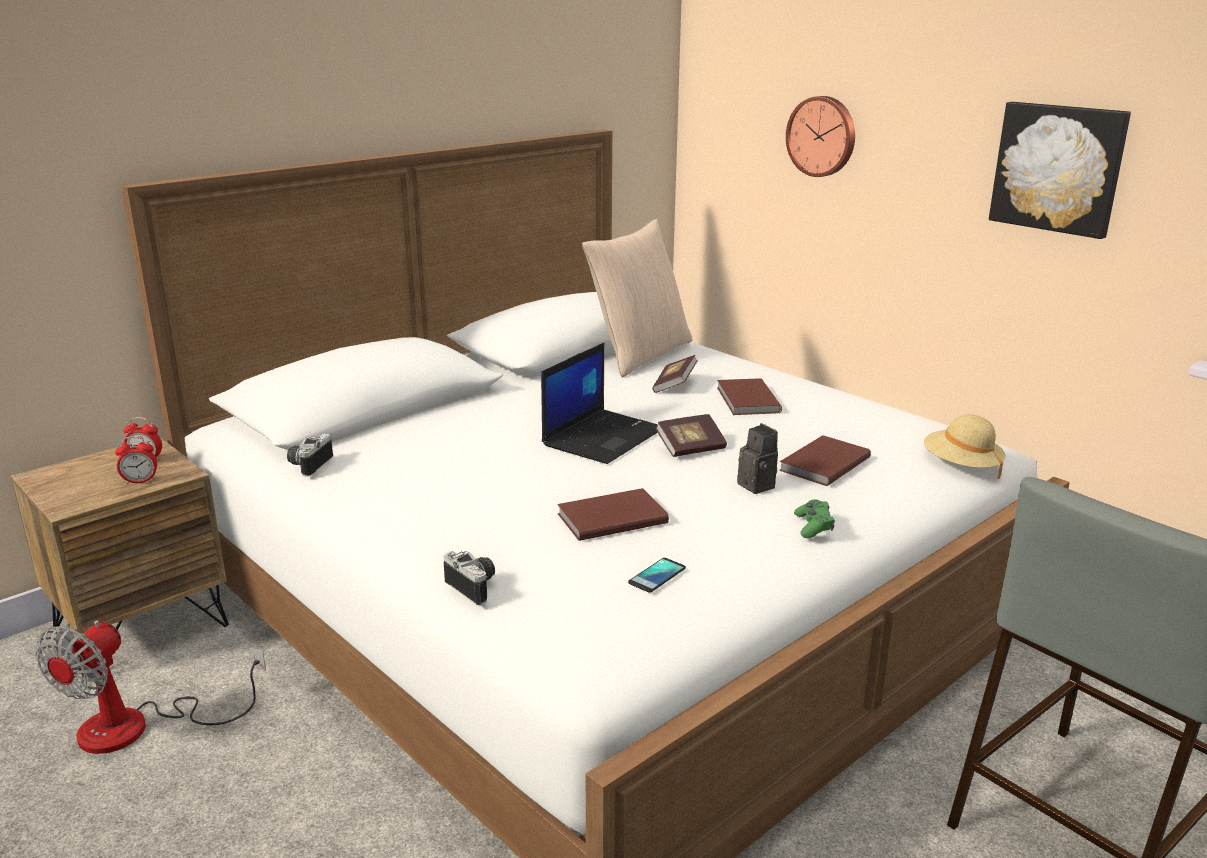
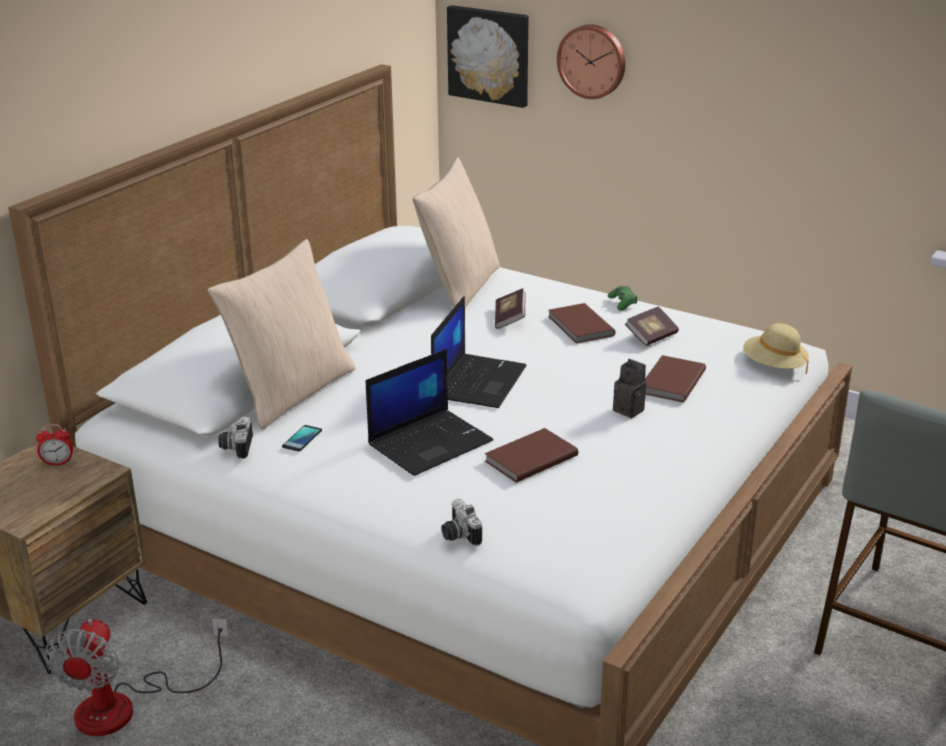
camera: 15 degrees left, 5 degrees up
(140, 481) = (71, 485): alarm clock -> none
(402, 423) = (291, 392): none -> beige pillow
(476, 587) = (458, 535): camera -> camera turned 150 degrees counterclockwise
(511, 487) = (430, 442): none -> laptop
(657, 576) = (593, 502): phone -> phone (302, 439)
(690, 448) = (558, 382): book -> book (651, 336)
(813, 526) = (689, 440): green game controller -> green game controller (622, 303)
(1058, 168) = (813, 95): picture -> picture (489, 55)

